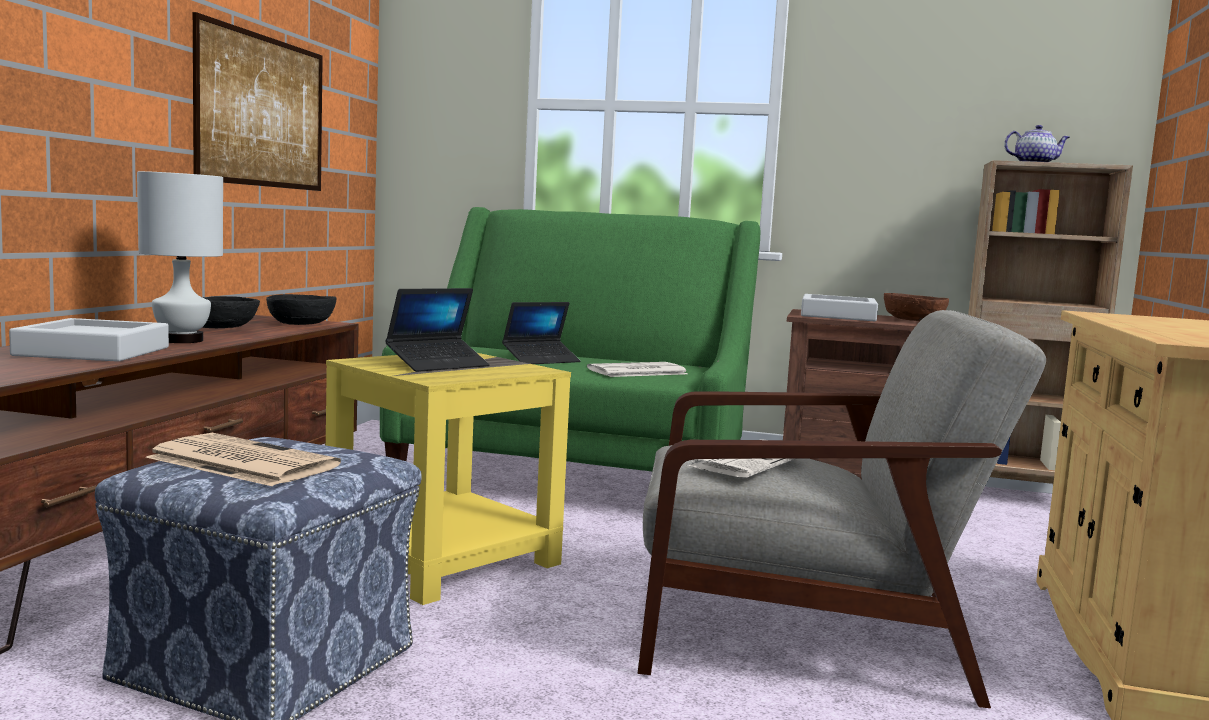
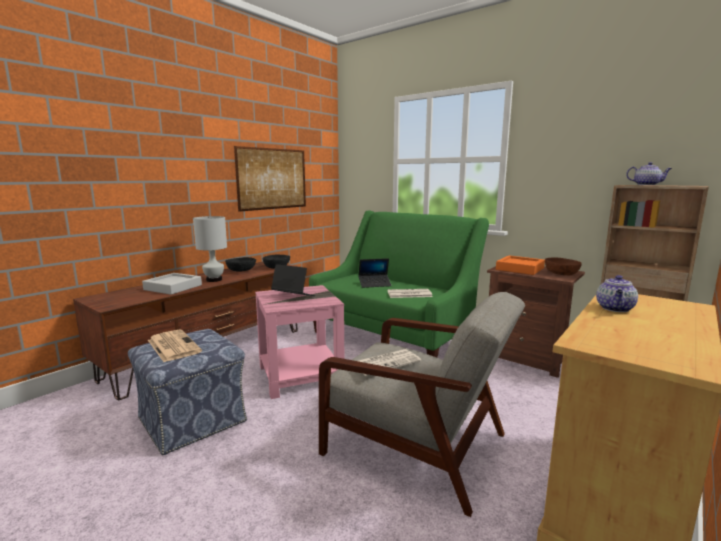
camera: 25 degrees right, 5 degrees up
(438, 365) = (293, 296): laptop -> laptop turned 135 degrees counterclockwise
(443, 557) = (301, 374): yellow side table -> pink side table
(838, 315) = (520, 269): grey tray -> orange tray
(1135, 322) = (615, 309): none -> teapot

